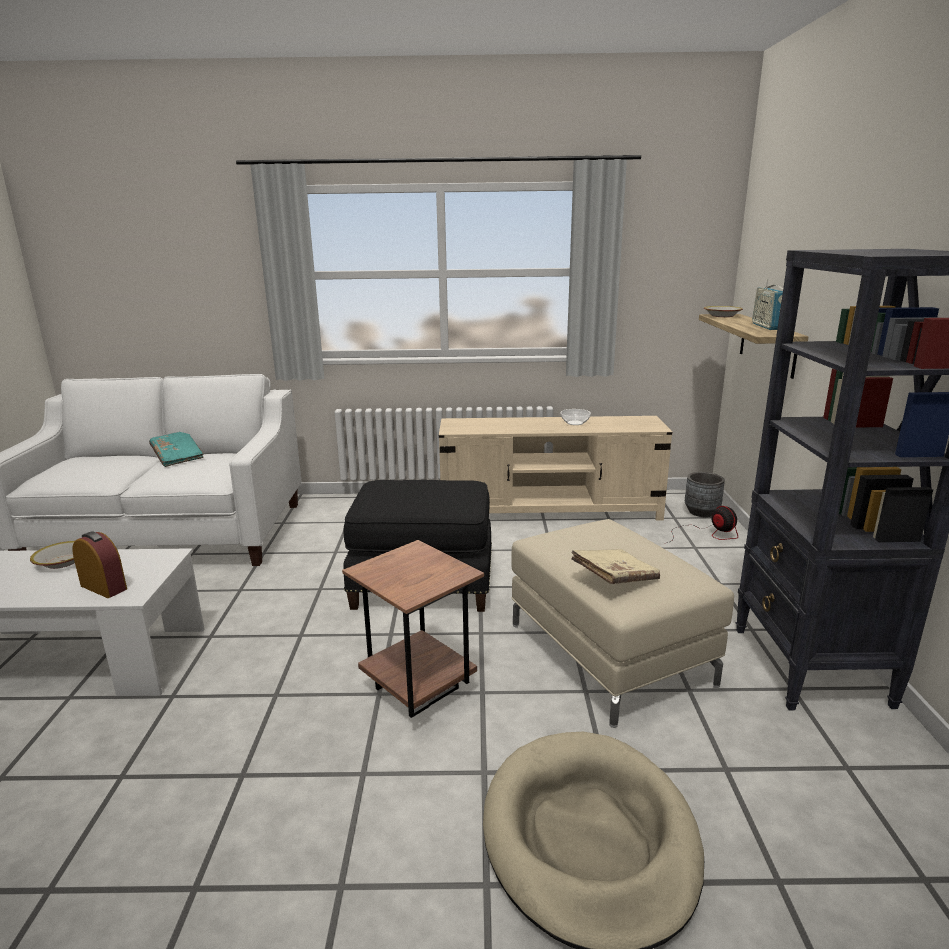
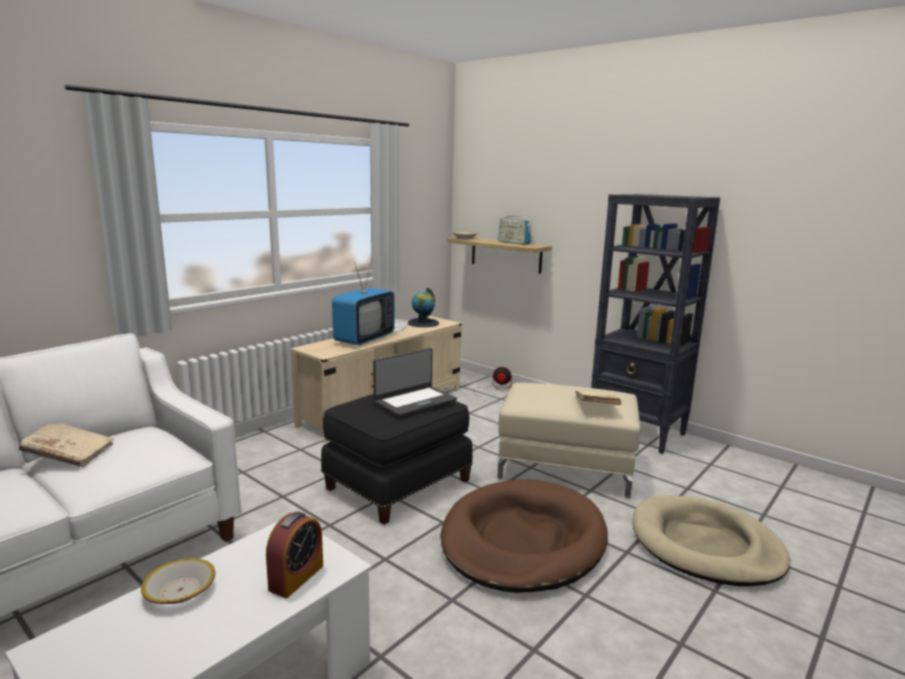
camera: 50 degrees left, 5 degrees down
(103, 587) = (296, 577): alarm clock -> alarm clock turned 135 degrees clockwise
(178, 457) = (69, 454): turquoise book -> beige book
(416, 690) = (522, 540): brown side table -> brown dog bed
(433, 497) = (414, 401): none -> laptop
(520, 425) = (364, 339): none -> television
(624, 422) = (423, 323): none -> globe
(702, 512) = (469, 378): grey planter -> none

